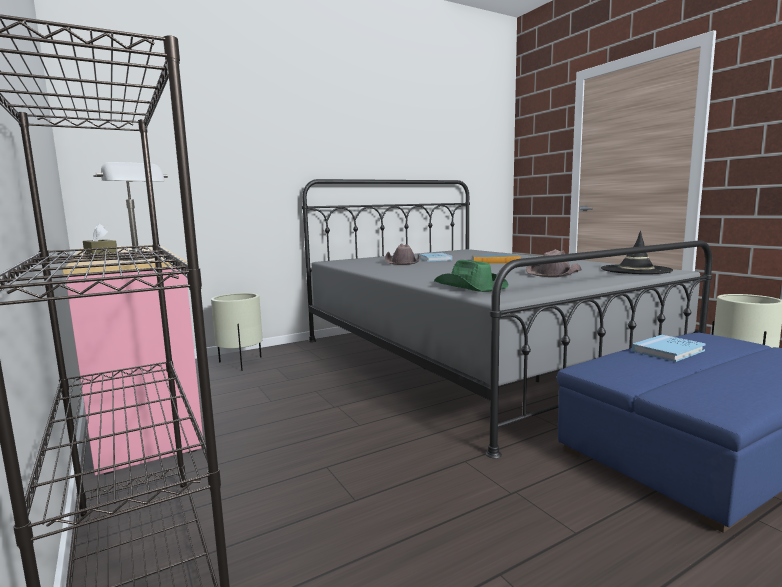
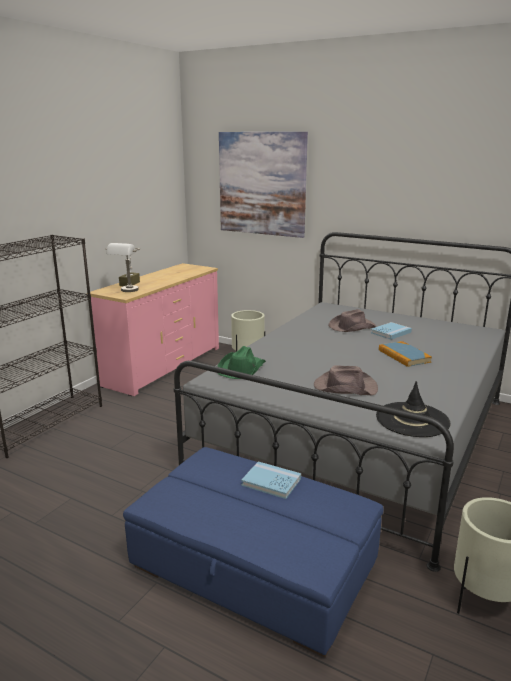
camera: 60 degrees right, 10 degrees up
(208, 123) = (262, 184): none -> picture

